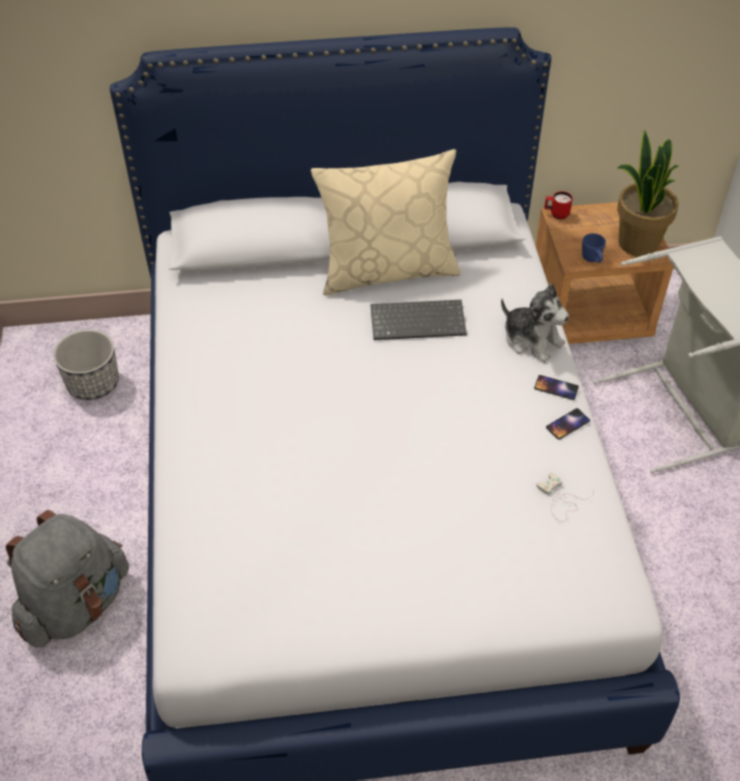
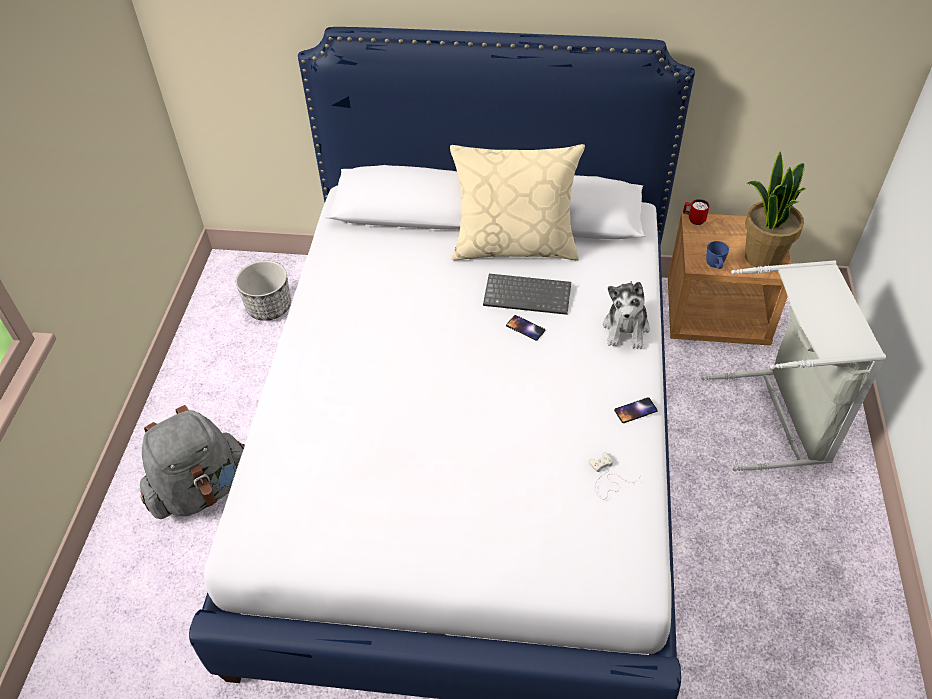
camera: 15 degrees right, 0 degrees up
(532, 340) = (626, 328): plush toy -> plush toy turned 45 degrees clockwise
(556, 388) = (635, 375): phone -> phone (525, 328)

